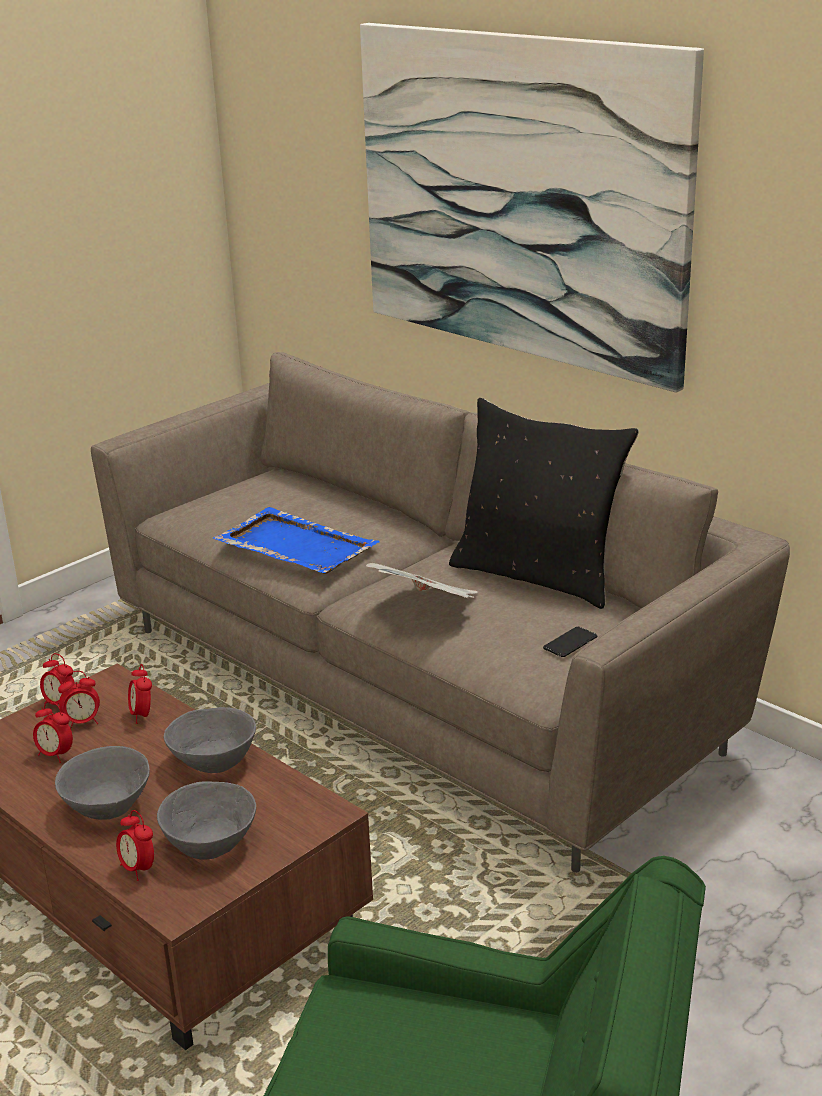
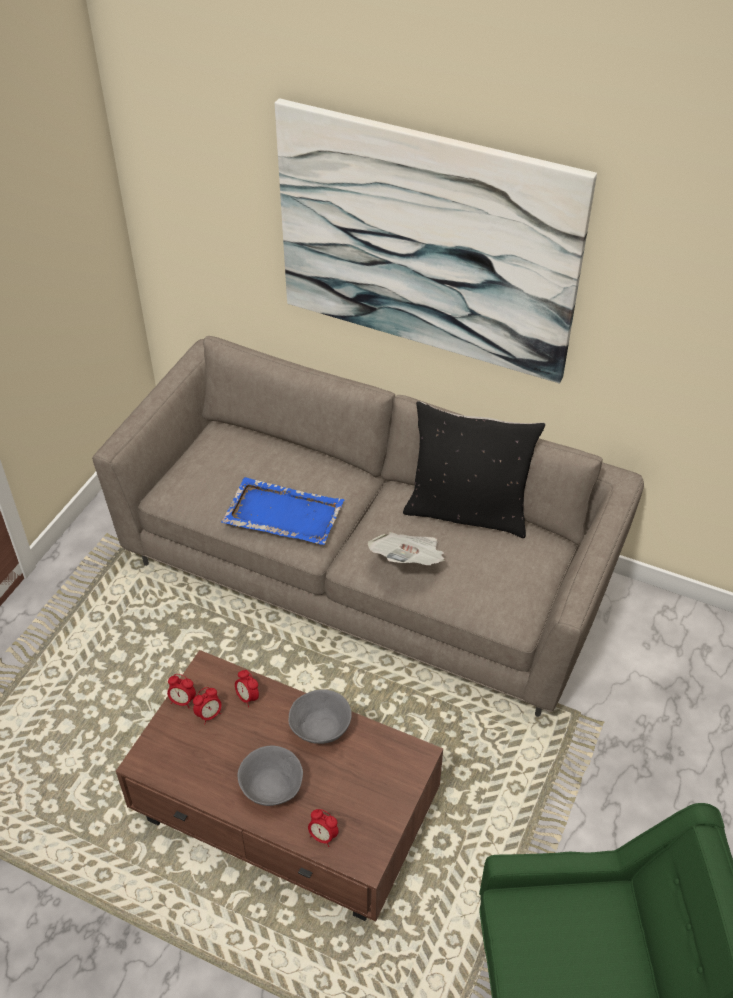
camera: 20 degrees left, 20 degrees up
(56, 755) = (208, 750): alarm clock -> none
(211, 844) = (358, 802): grey bowl -> none
(570, 643) = (518, 576): phone -> none

